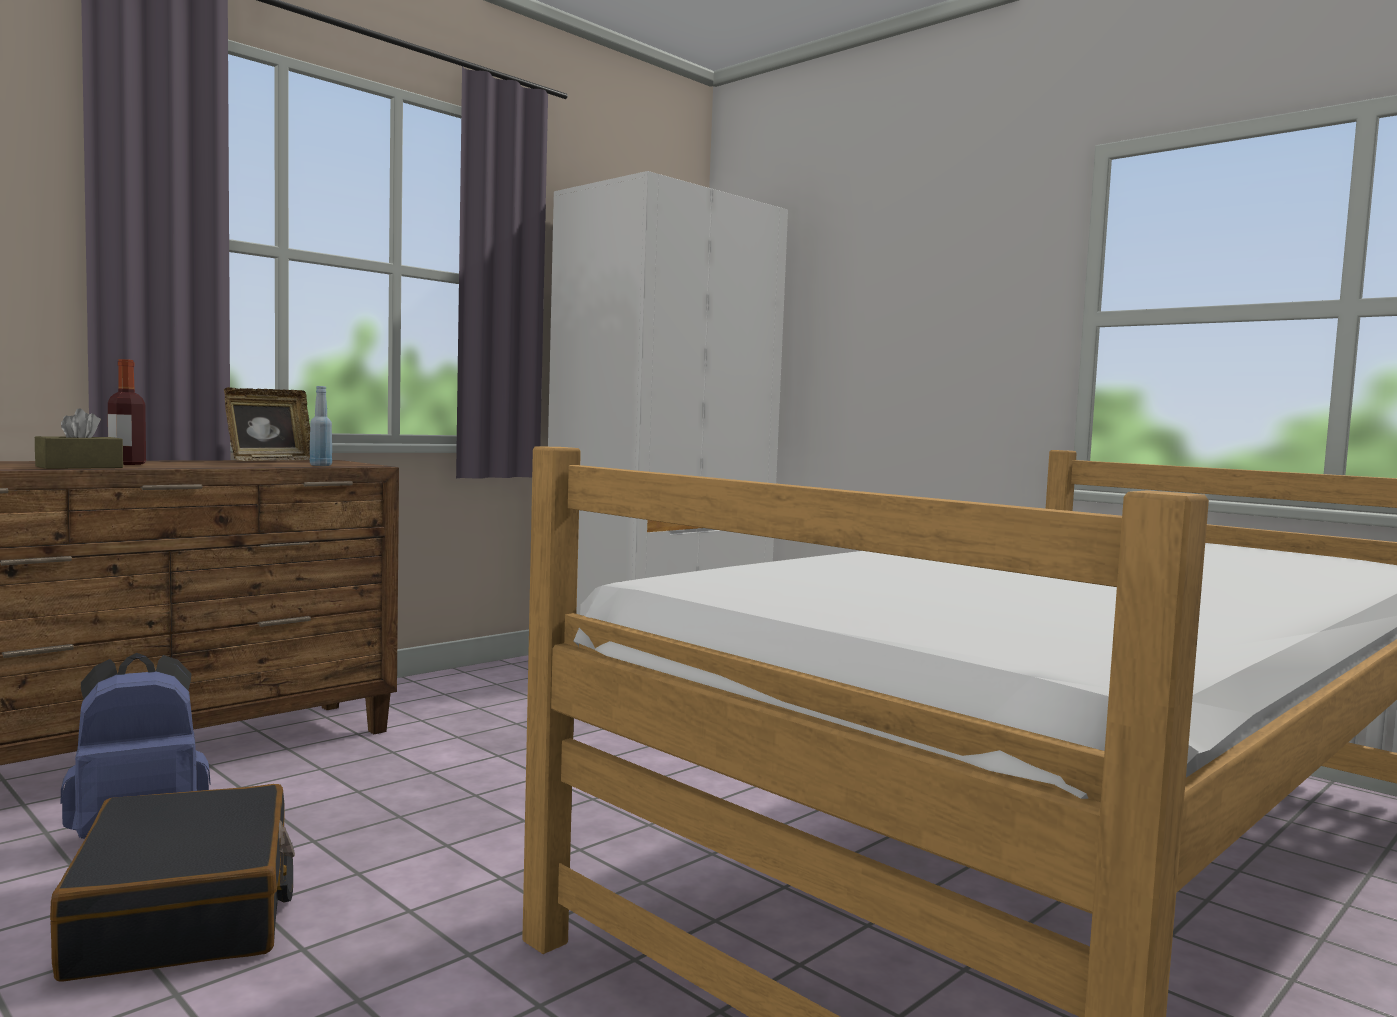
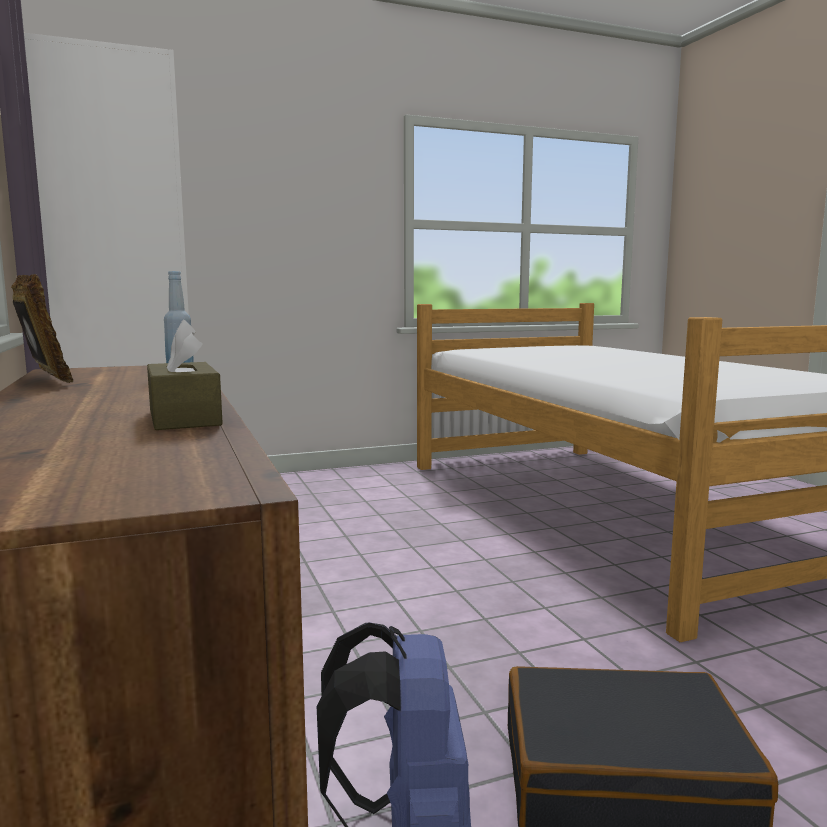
camera: 65 degrees left, 5 degrees up
(127, 464) = (102, 407): bottle -> none

